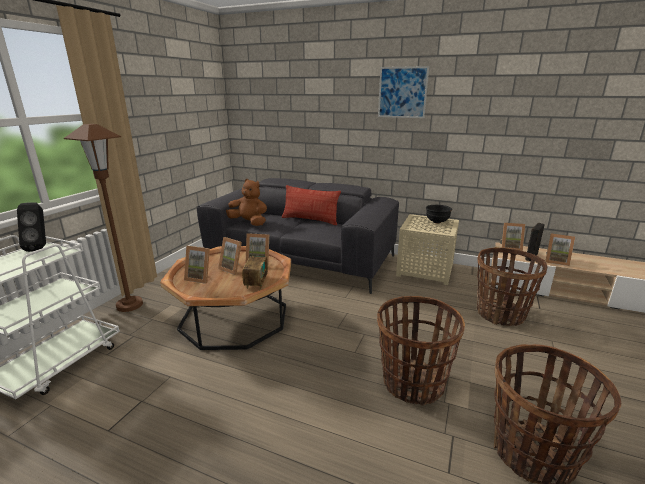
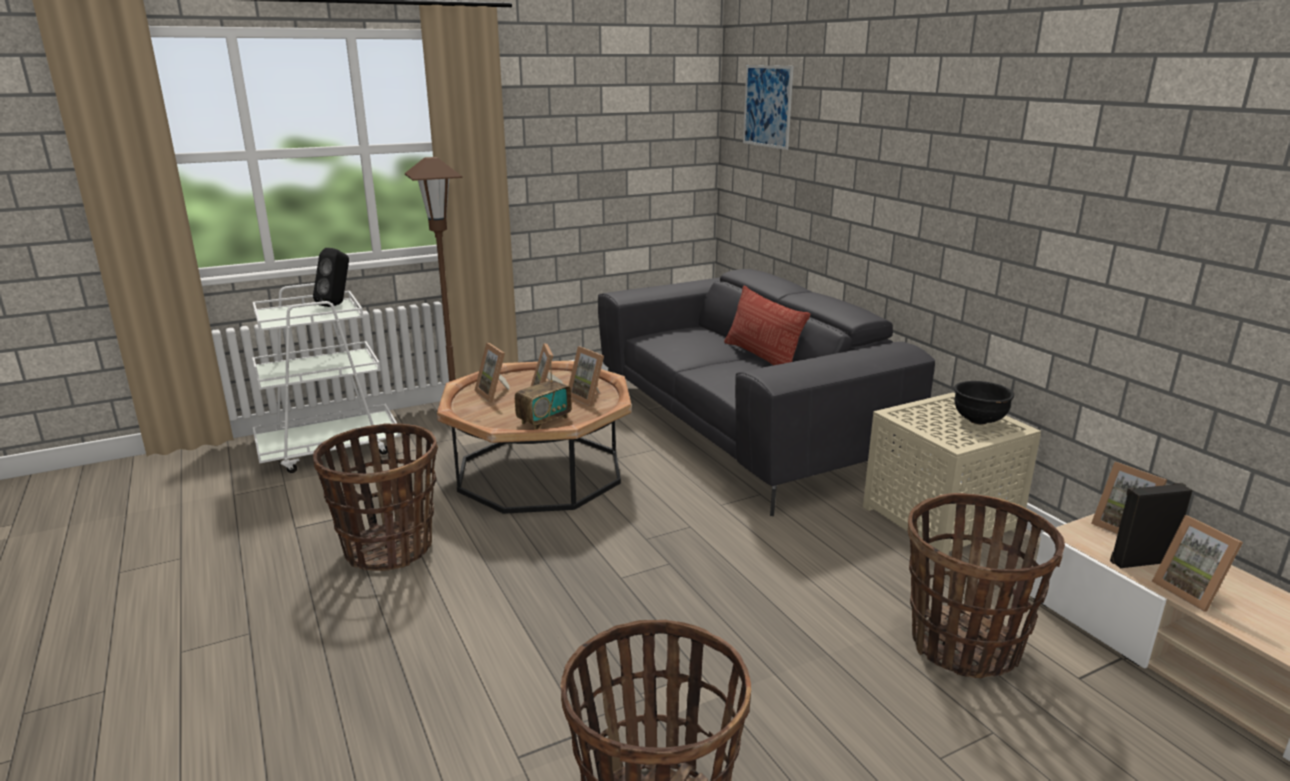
camera: 40 degrees right, 0 degrees up
(249, 223) = (662, 338): brown plush toy -> none
(402, 92) = (964, 130): picture -> picture (767, 106)
(412, 383) = (634, 651): basket -> basket (389, 548)

